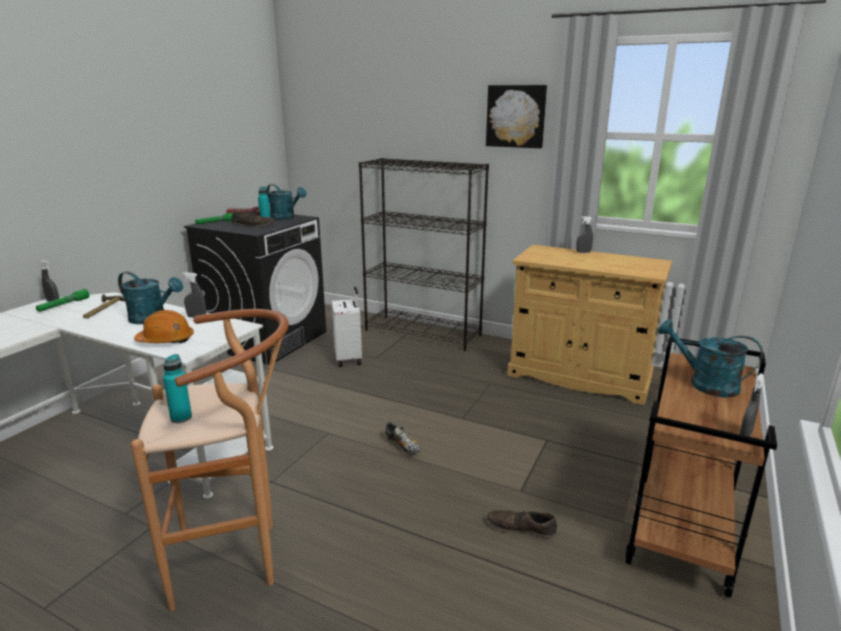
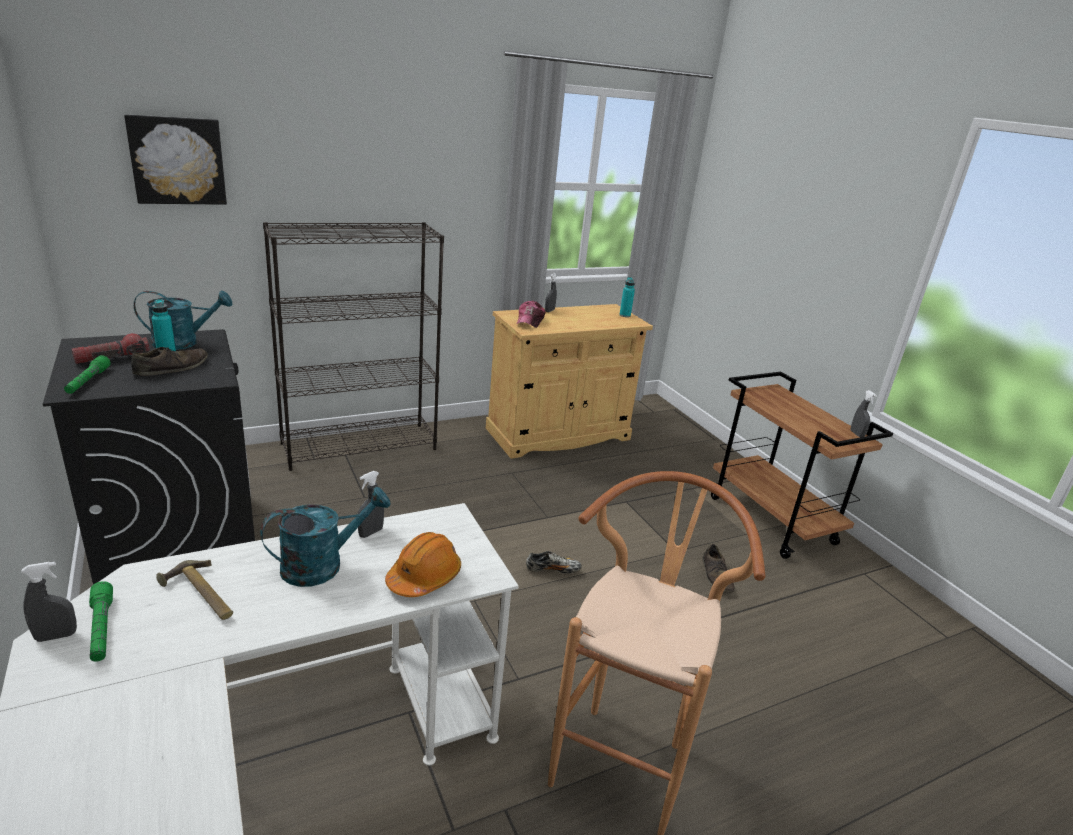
camera: 55 degrees left, 5 degrees up
(181, 418) = (651, 630): turquoise bottle -> turquoise bottle (625, 315)
(349, 359) = (339, 513): white suitcase -> none
(516, 116) = (453, 164): picture -> picture (177, 160)
(521, 527) = (716, 576): brown shoe -> brown shoe turned 60 degrees counterclockwise
(546, 254) = (530, 321): none -> cap
(704, 384) = (786, 407): turquoise watering can -> none

